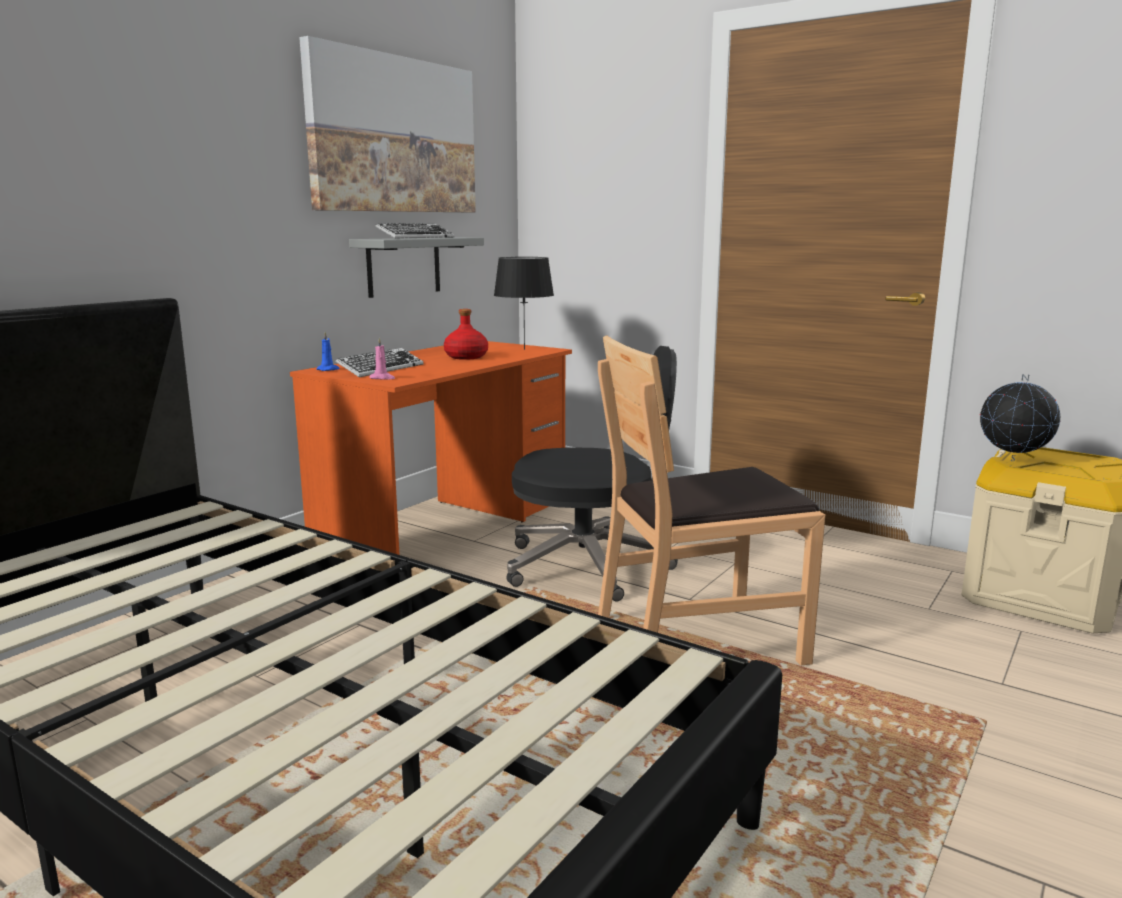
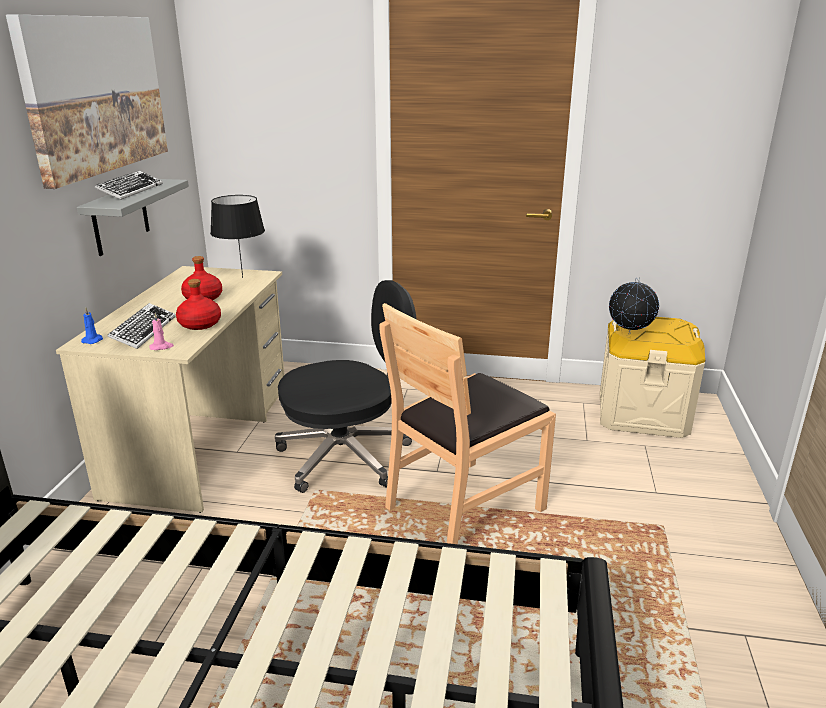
camera: 25 degrees left, 10 degrees up
(438, 370) = (199, 324): none -> red bottle
(447, 526) = (202, 440): orange desk -> beige desk

